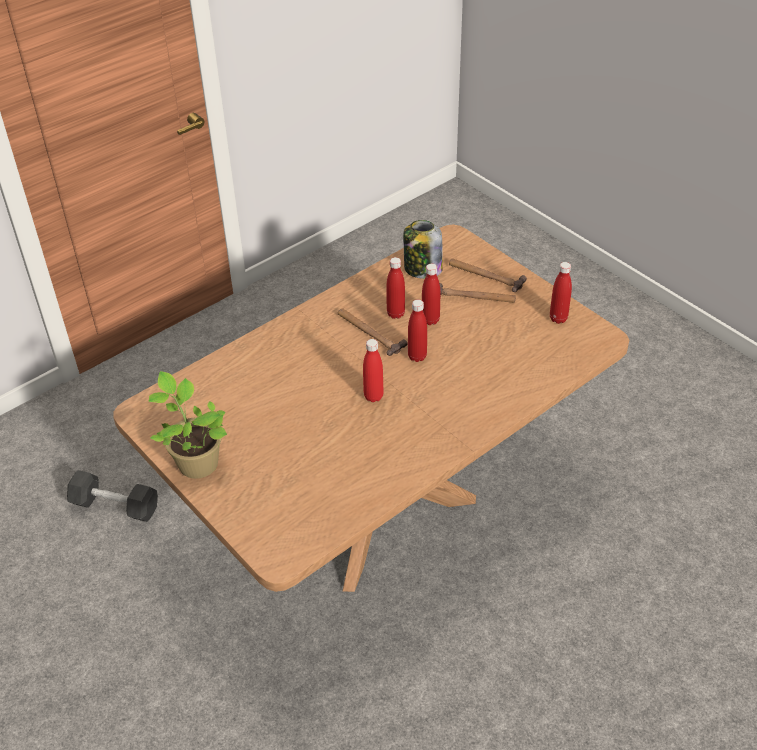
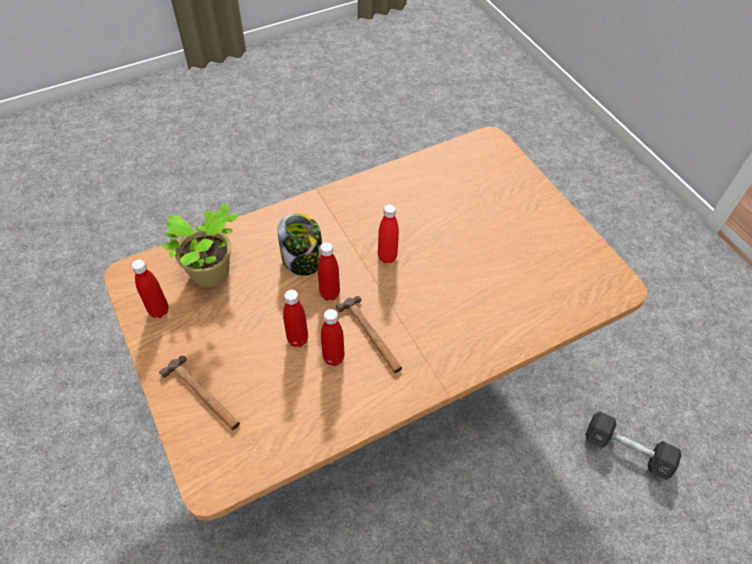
camera: 170 degrees left, 10 degrees up
(196, 462) = (559, 224): potted plant -> potted plant (211, 275)
(422, 269) = (276, 426): jar -> jar (303, 260)
(474, 298) = (234, 362): hammer -> none

